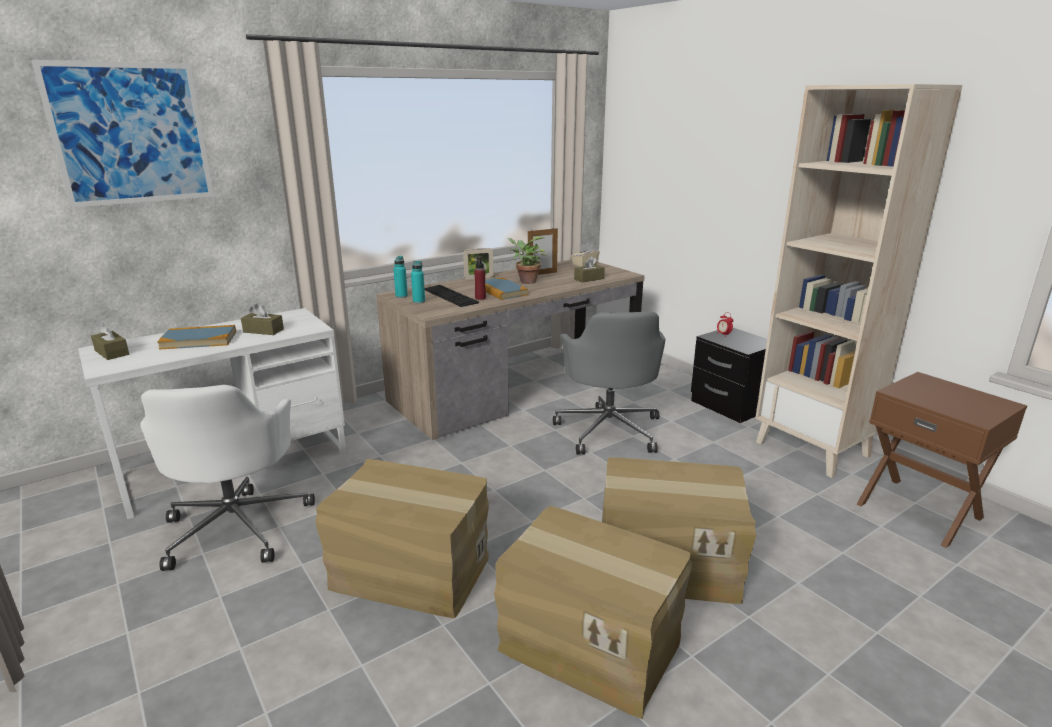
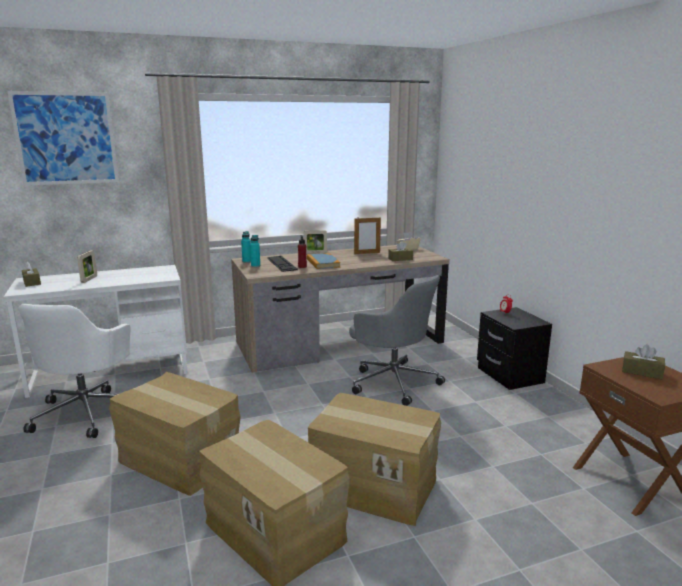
camera: 15 degrees right, 5 degrees down
(199, 340) = (89, 279): book -> picture frame
(263, 331) = (134, 277): brown tissue box -> brown tissue box (642, 372)
(526, 281) = (348, 258): potted plant -> none
(609, 430) = (393, 381): grey office chair -> grey office chair turned 60 degrees counterclockwise
(813, 449) = (563, 418): beige bookcase -> none

